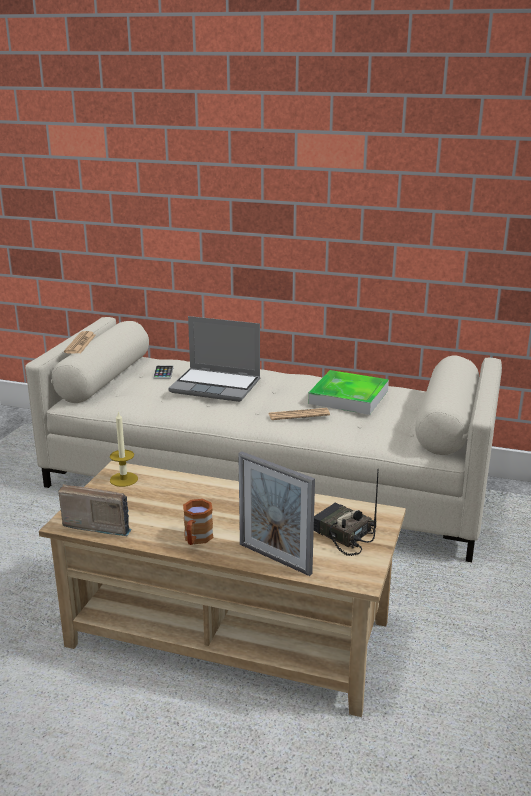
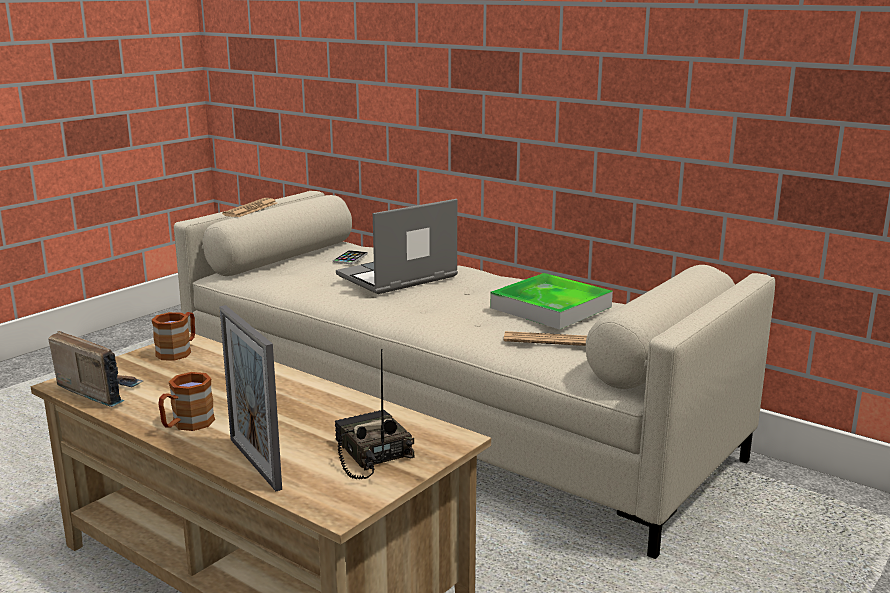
camera: 20 degrees right, 5 degrees down
(123, 479) = (178, 351): candle -> brown mug
(217, 386) = (396, 277): laptop -> laptop turned 105 degrees clockwise
(299, 415) = (465, 317): newspaper -> newspaper (546, 340)

